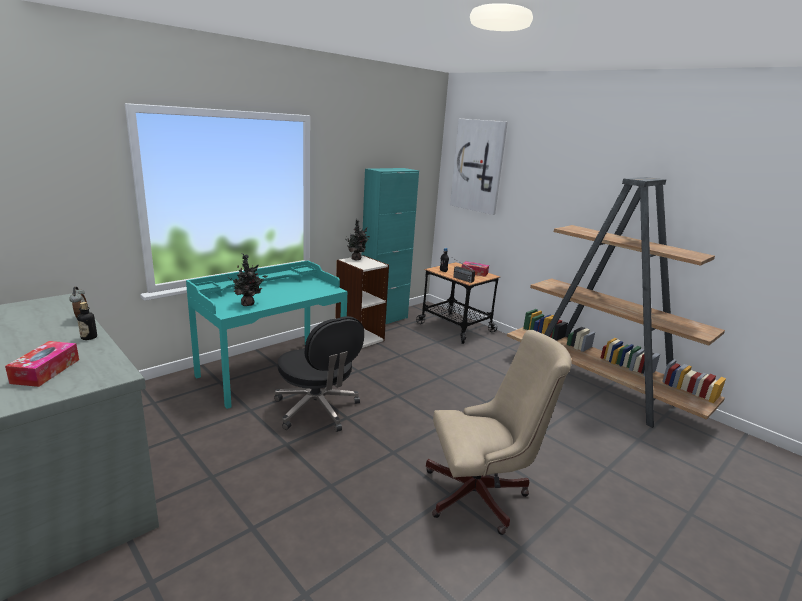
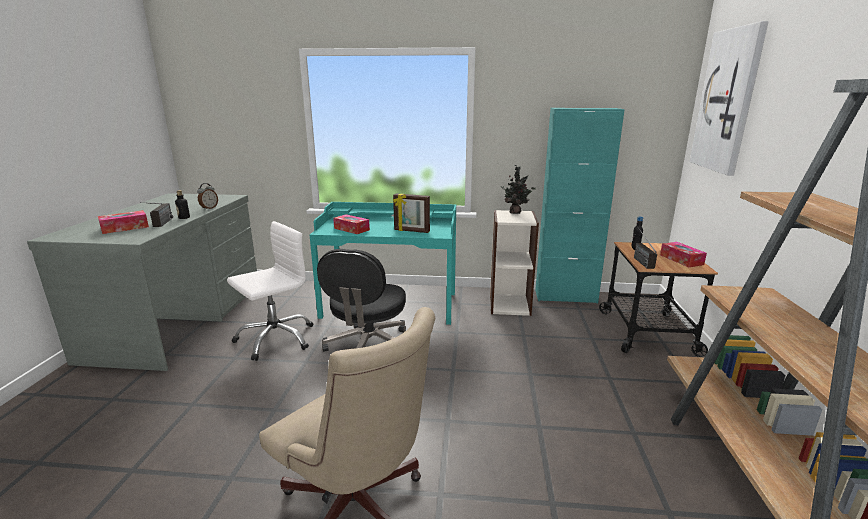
camera: 50 degrees right, 0 degrees up
(87, 353) = (161, 225): none -> radio
(220, 442) = (275, 338): none -> white office chair
(248, 304) = (351, 229): potted plant -> tissue box
(304, 292) = (411, 231): none -> picture frame

